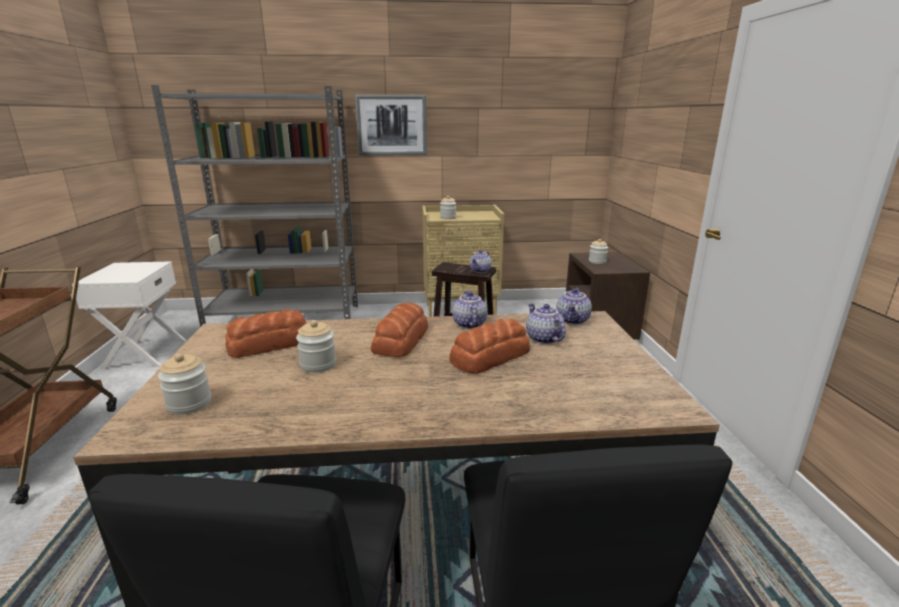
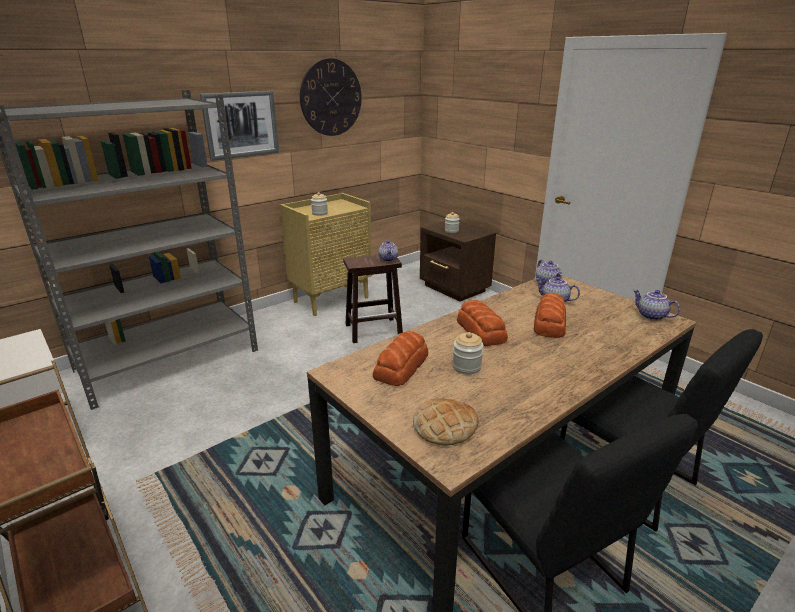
camera: 35 degrees left, 5 degrees up
(189, 404) = (444, 426): jar -> bread
(468, 324) = (497, 305): teapot -> teapot (651, 316)
(492, 105) = (331, 98): none -> wall clock

